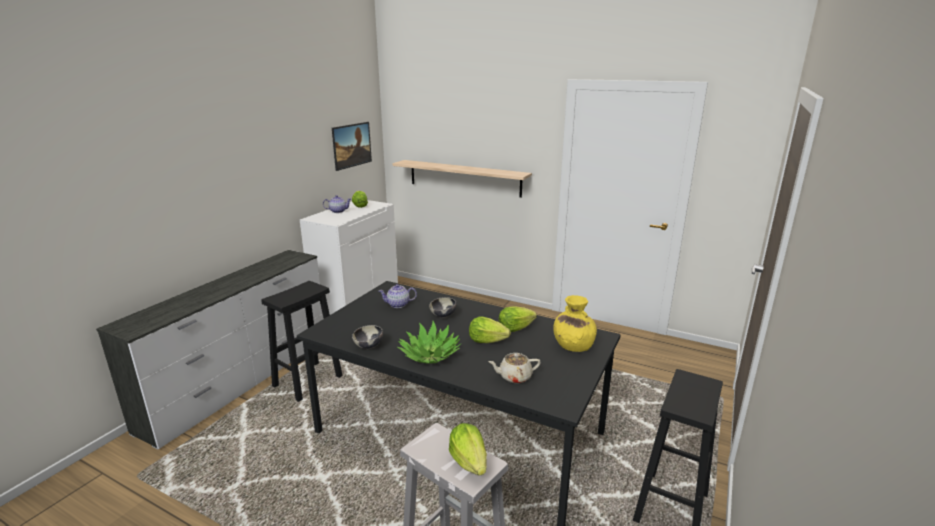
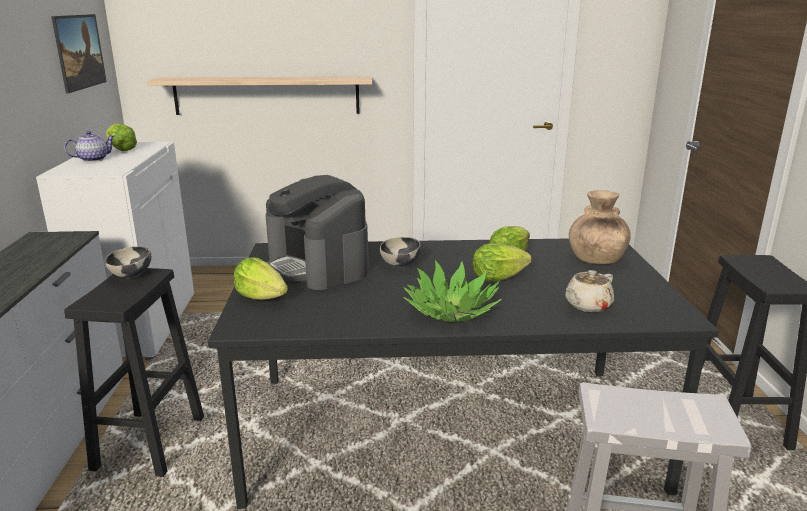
camera: 30 degrees left, 0 degrees up
(369, 346) = (351, 324): bowl -> bowl (131, 275)
(398, 304) = (318, 266): teapot -> coffee machine
(469, 462) = (686, 410): lettuce -> lettuce (261, 297)
(572, 345) = (596, 259): yellow vase -> brown vase

